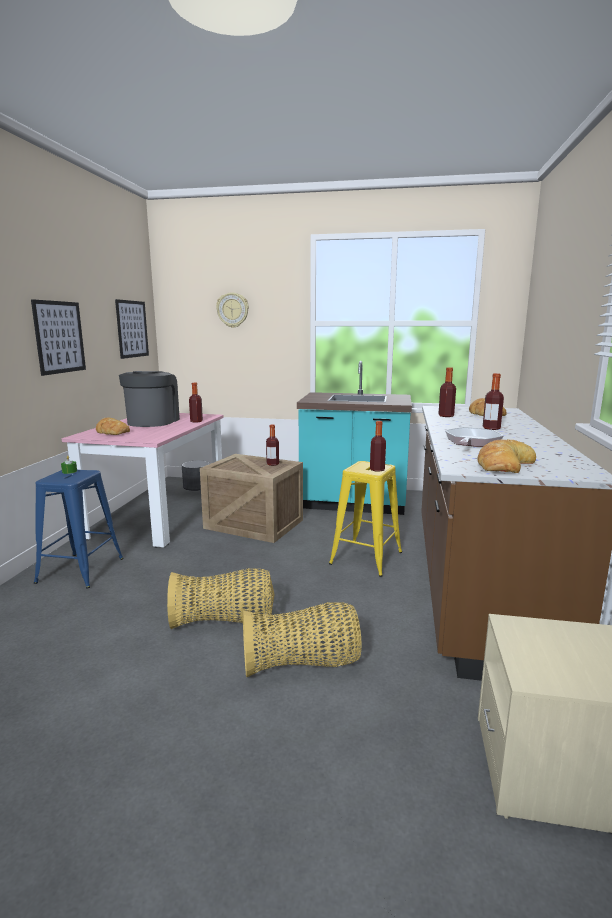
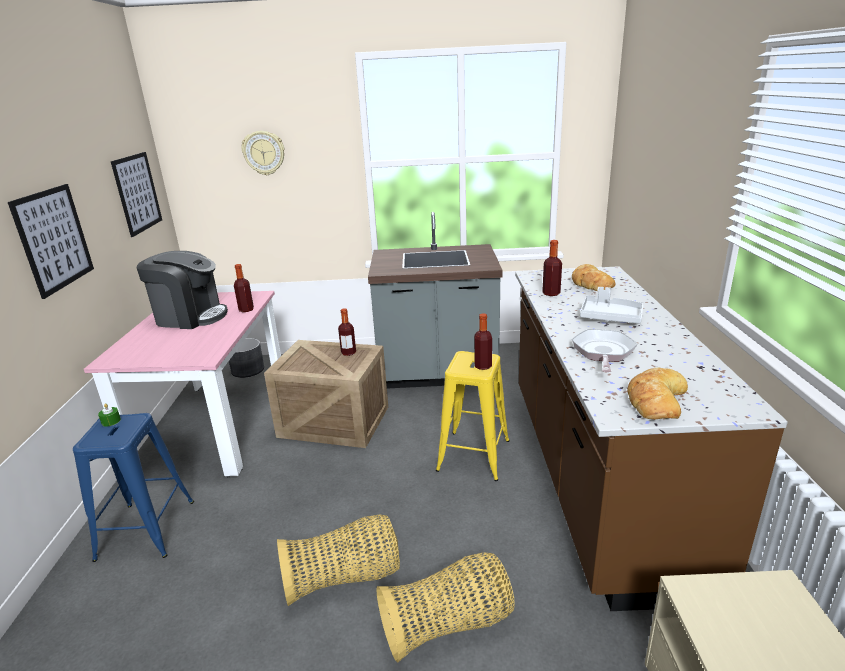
camera: 10 degrees left, 10 degrees up
(112, 431) = (146, 346): bread -> none
(152, 421) = (190, 317): coffee machine -> coffee machine turned 105 degrees clockwise
(353, 504) = (437, 374): turquoise counter -> grey counter
(491, 428) = (610, 317): bottle -> grey tray

